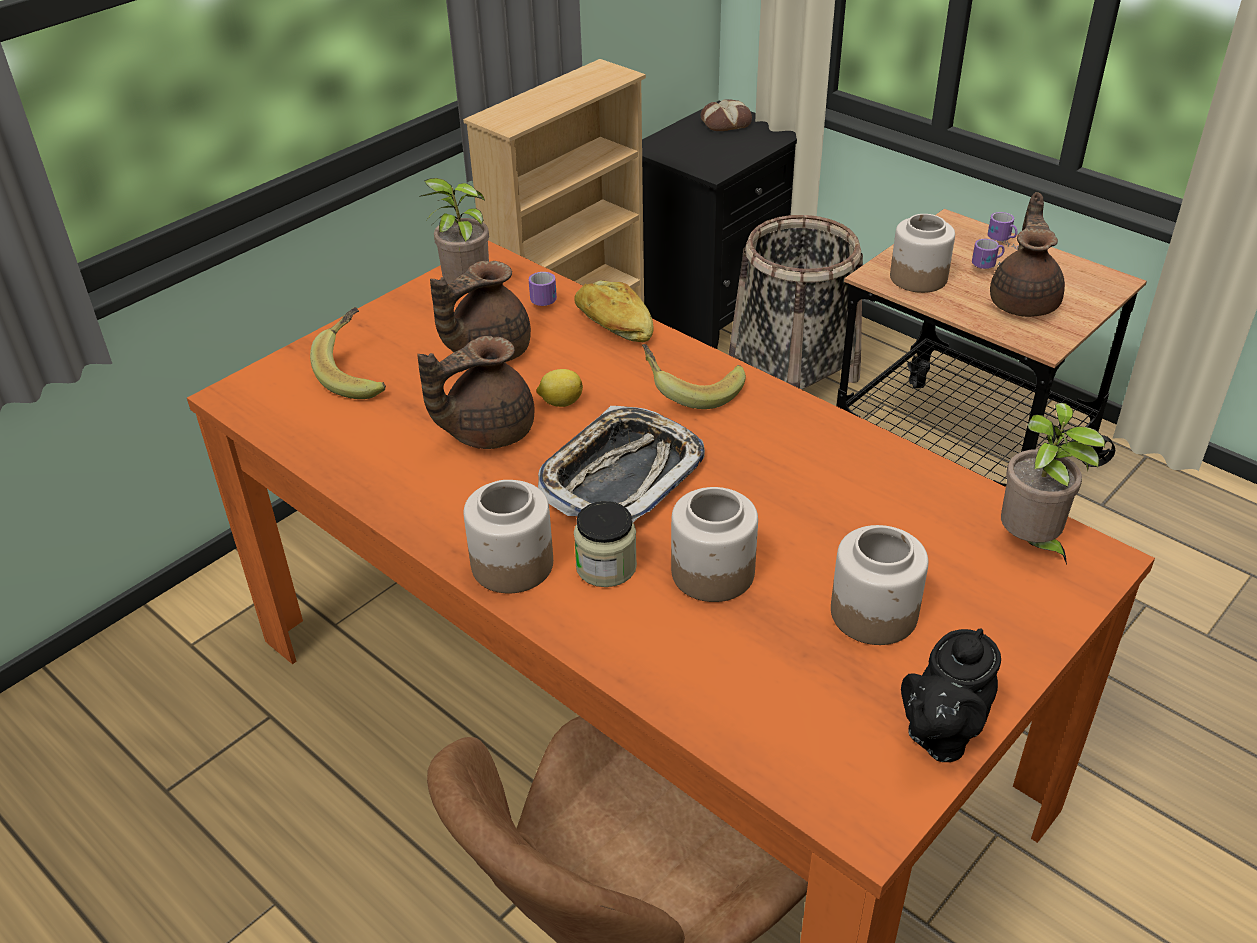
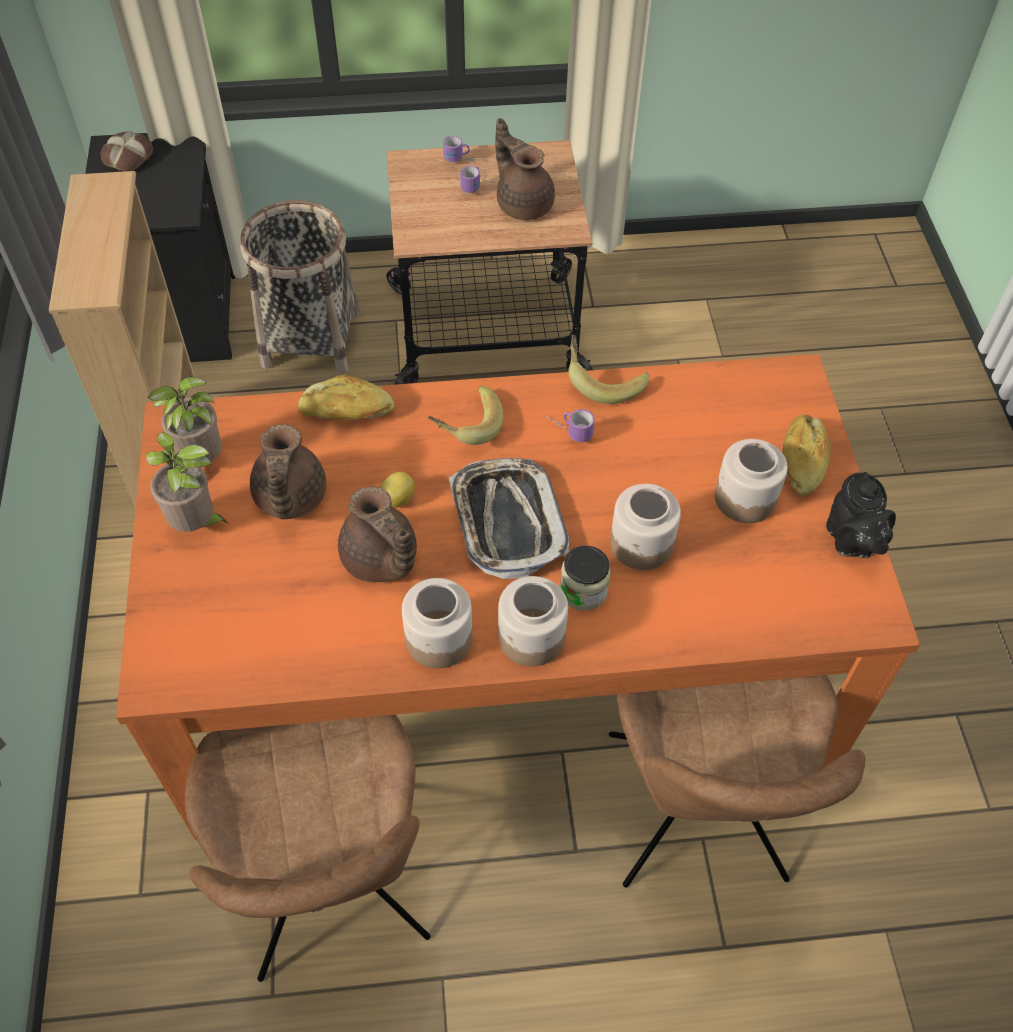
camera: 50 degrees left, 15 degrees up
(299, 757) = (332, 886): none -> brown chair
(358, 373) = (222, 589): banana -> banana (603, 381)
(486, 431) = (381, 560): brown teapot -> brown teapot turned 45 degrees counterclockwise
(543, 298) = (265, 424): mug -> mug (568, 431)
(918, 277) = (439, 224): jar -> jar (438, 638)
(987, 629) = (801, 462): none -> bread
(1030, 544) = (761, 391): potted plant -> potted plant (197, 525)

